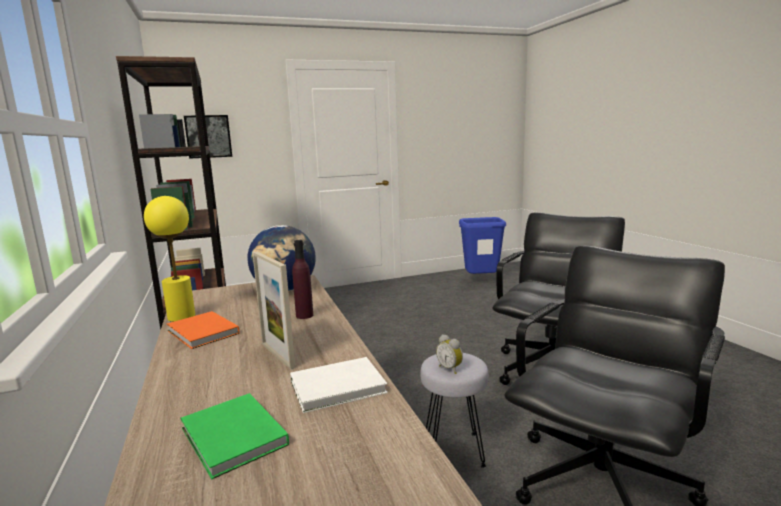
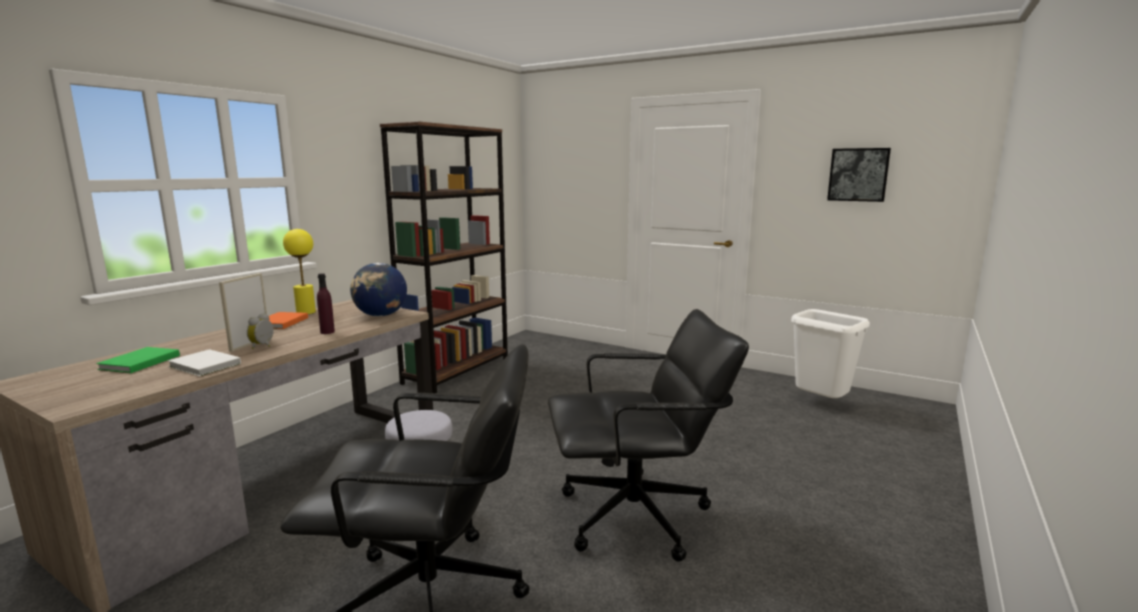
camera: 50 degrees right, 0 degrees up
(208, 136) = (558, 177): picture -> picture (858, 174)
(450, 368) = (406, 421): alarm clock -> alarm clock (263, 346)
(481, 281) = (820, 405): blue trash can -> white trash can

